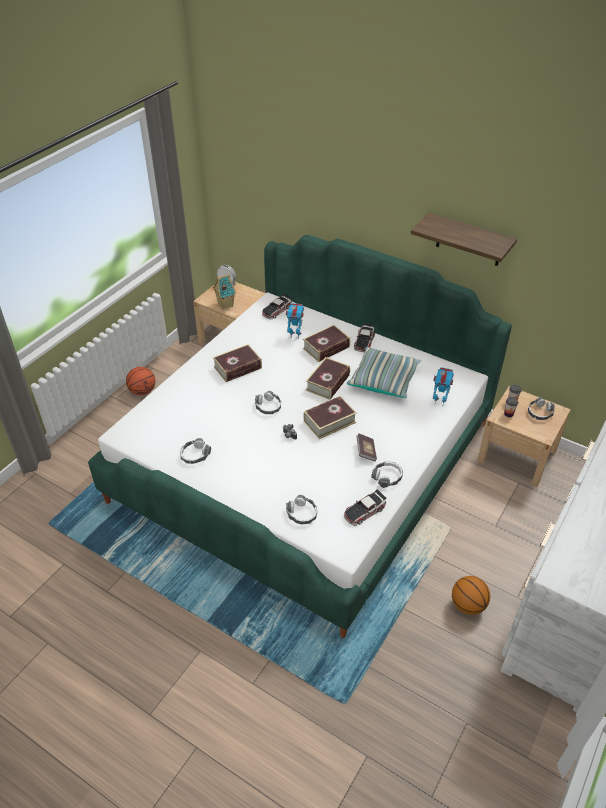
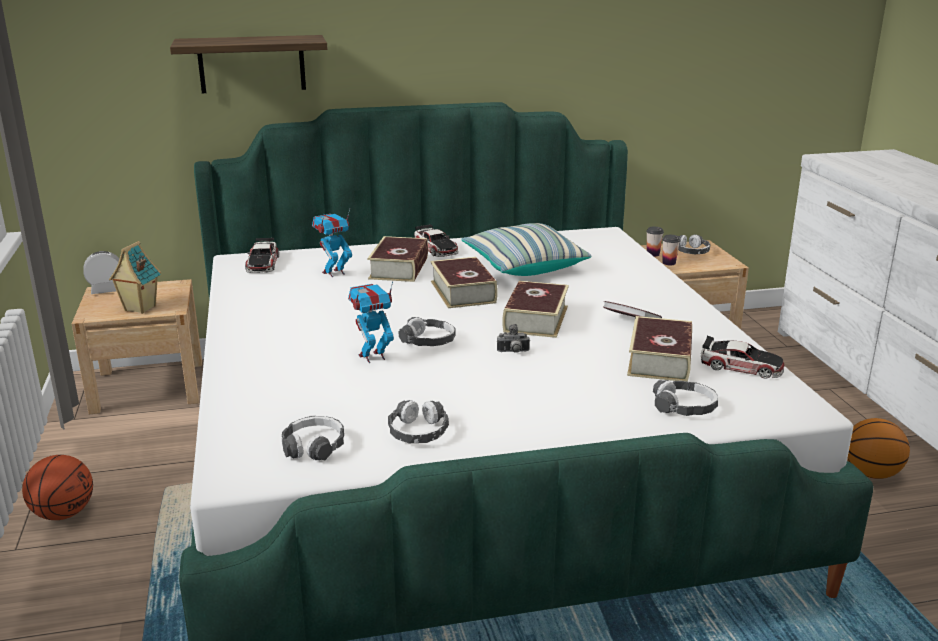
camera: 45 degrees left, 20 degrees down
(237, 367) = (307, 326): book -> book (660, 359)
(364, 511) = (741, 366): toy car -> toy car turned 75 degrees counterclockwise
(387, 477) = (698, 330): headphones -> headphones (314, 446)
(439, 401) = (616, 258): toy robot -> toy robot (373, 357)
(469, 240) = (536, 37): shelf -> shelf (252, 64)

